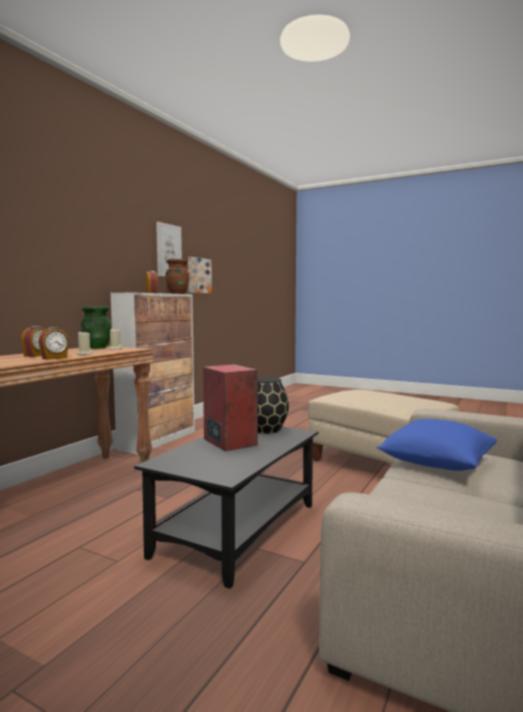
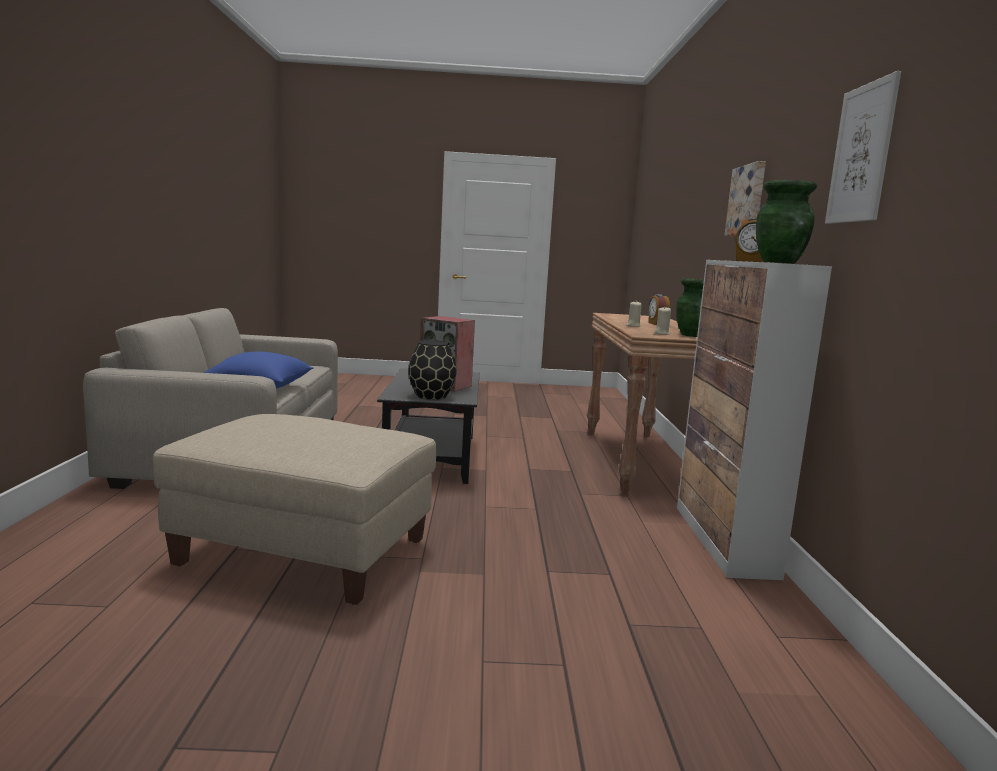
camera: 150 degrees right, 5 degrees up
(54, 358) = (619, 321): alarm clock -> none
(177, 293) = (779, 262): brown vase -> green vase
(198, 275) = (933, 204): picture -> picture (748, 201)

